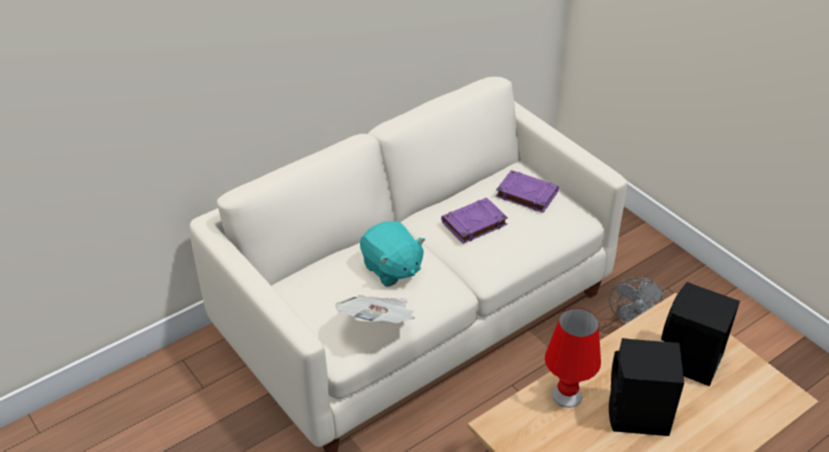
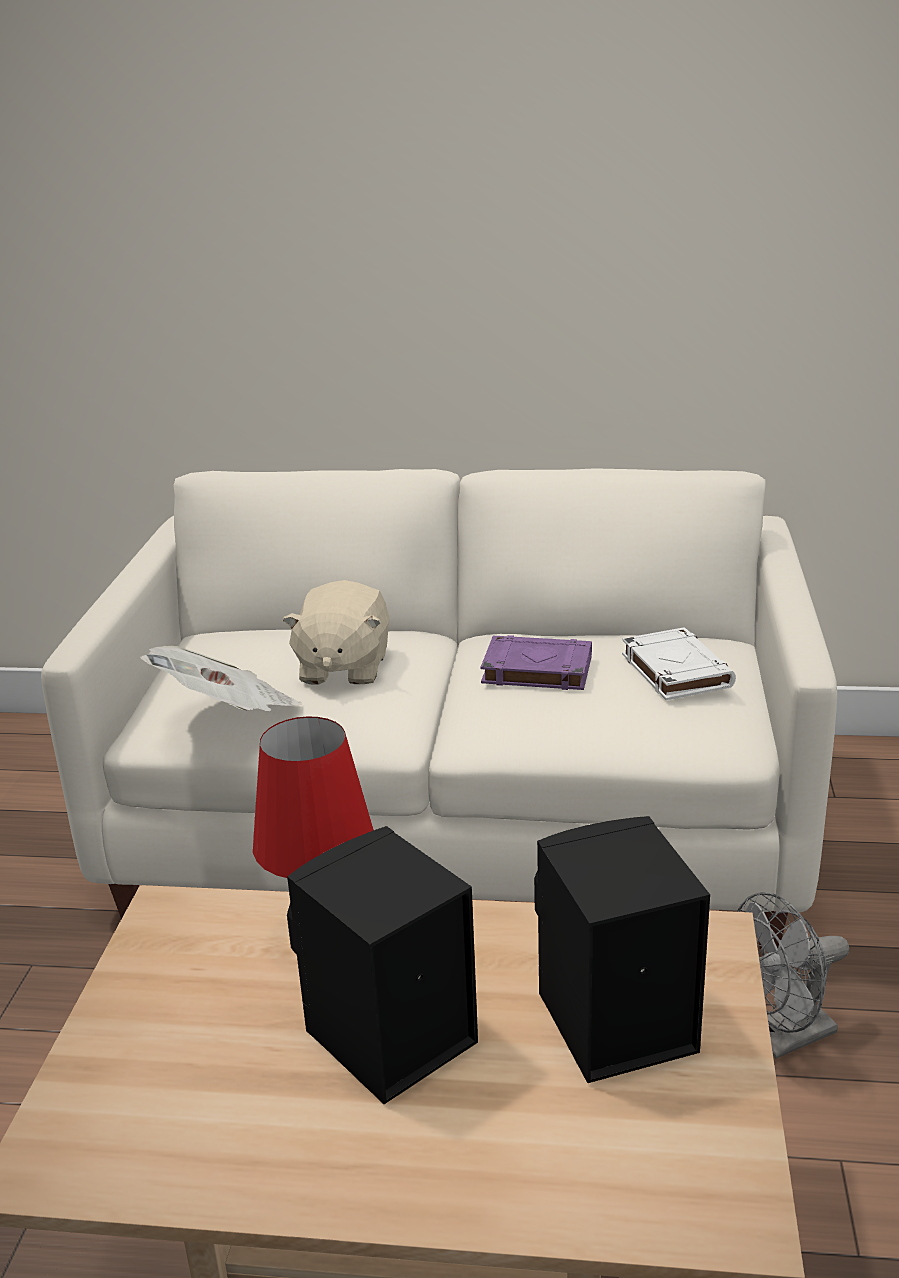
camera: 45 degrees right, 15 degrees down
(391, 268) = (343, 668): turquoise plush toy -> beige plush toy
(526, 194) = (675, 670): purple book -> white book

